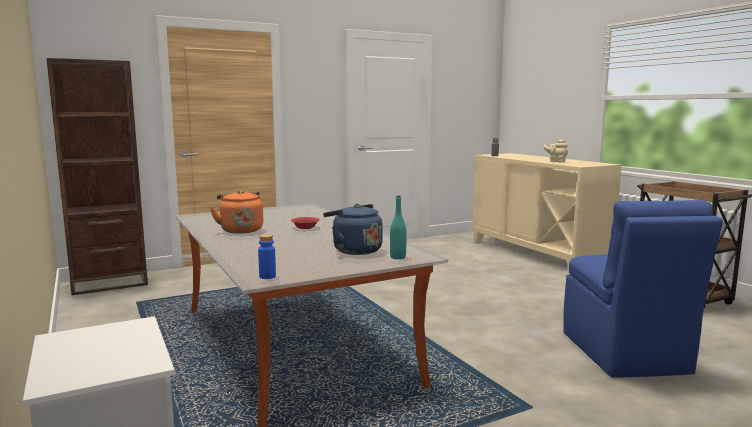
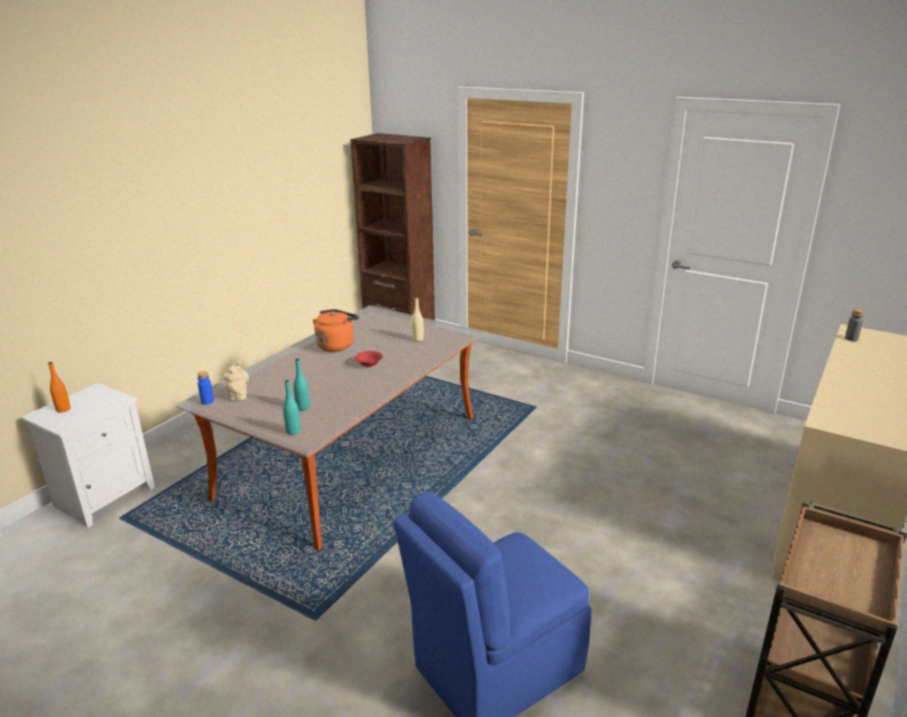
camera: 60 degrees right, 15 degrees up
(80, 362) = (63, 409): none -> orange bottle
(288, 214) = (418, 339): none -> beige bottle
(354, 250) = (303, 407): blue kettle -> turquoise bottle
(556, 161) = (855, 395): beige teapot -> beige teapot (238, 395)

